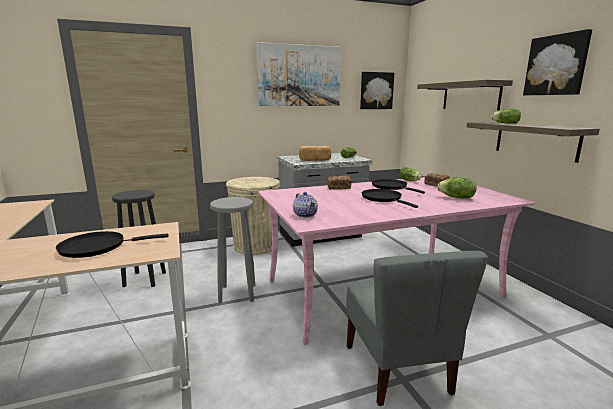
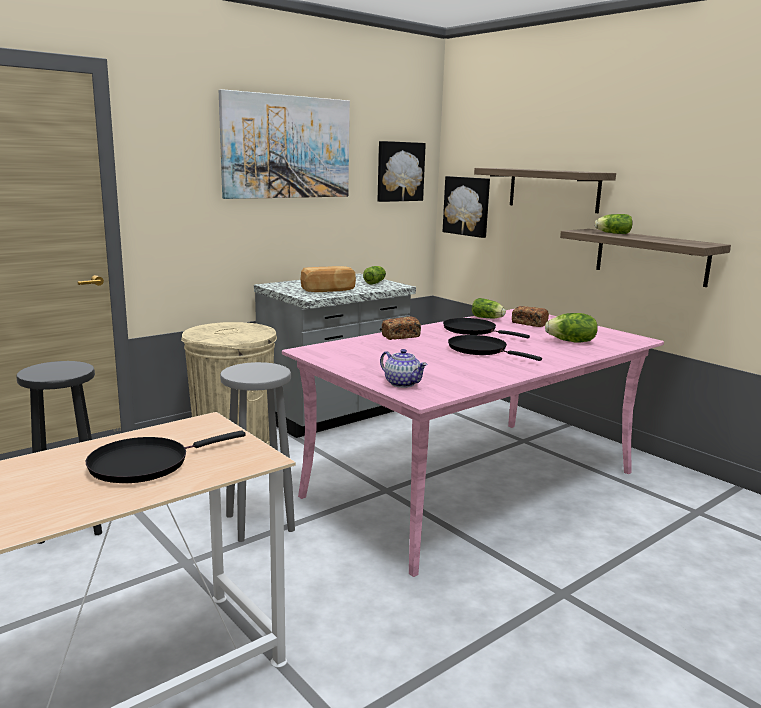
camera: 20 degrees left, 0 degrees up
(398, 369) = (551, 583): grey chair -> none
(556, 65) = (675, 159): picture -> picture (467, 206)

